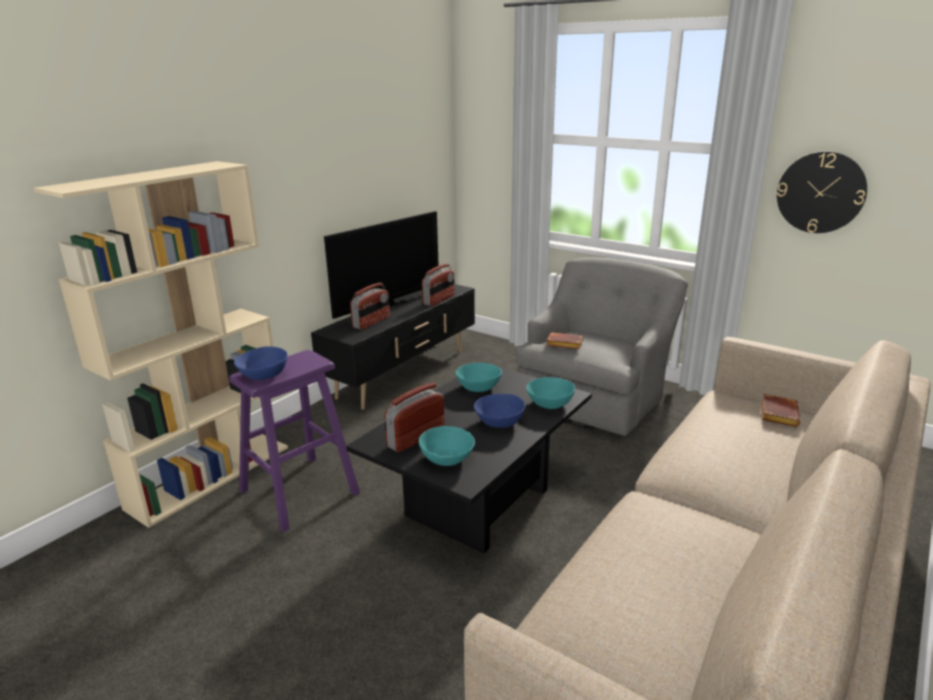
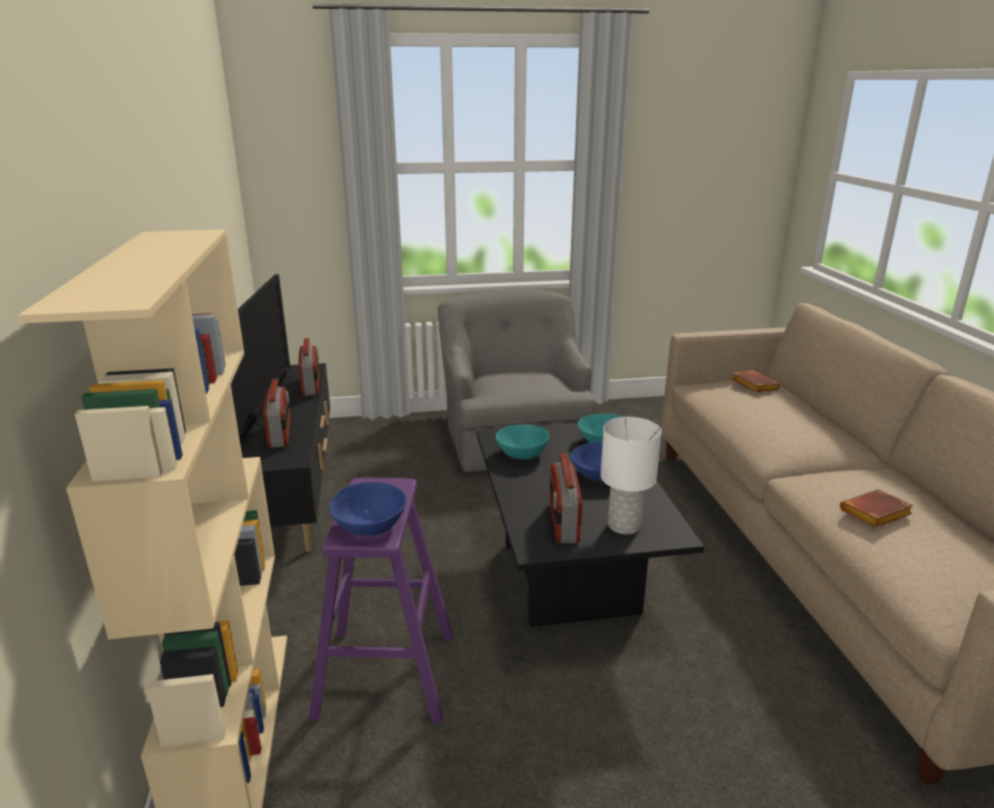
camera: 45 degrees left, 0 degrees up
(447, 458) = (623, 525): turquoise bowl -> white table lamp
(563, 344) = (506, 390): brown book -> brown book (875, 514)
(820, 192) = (661, 196): wall clock -> none

